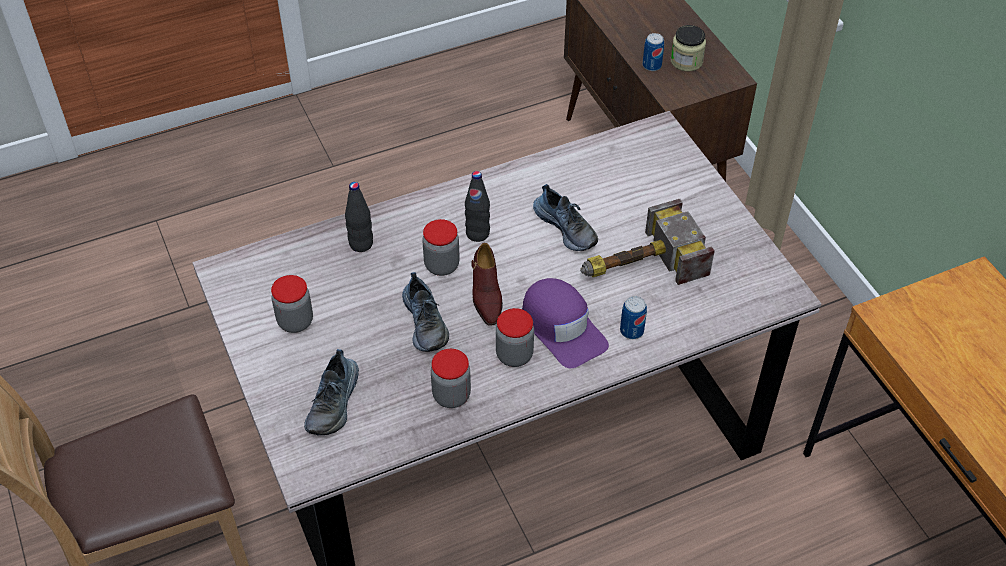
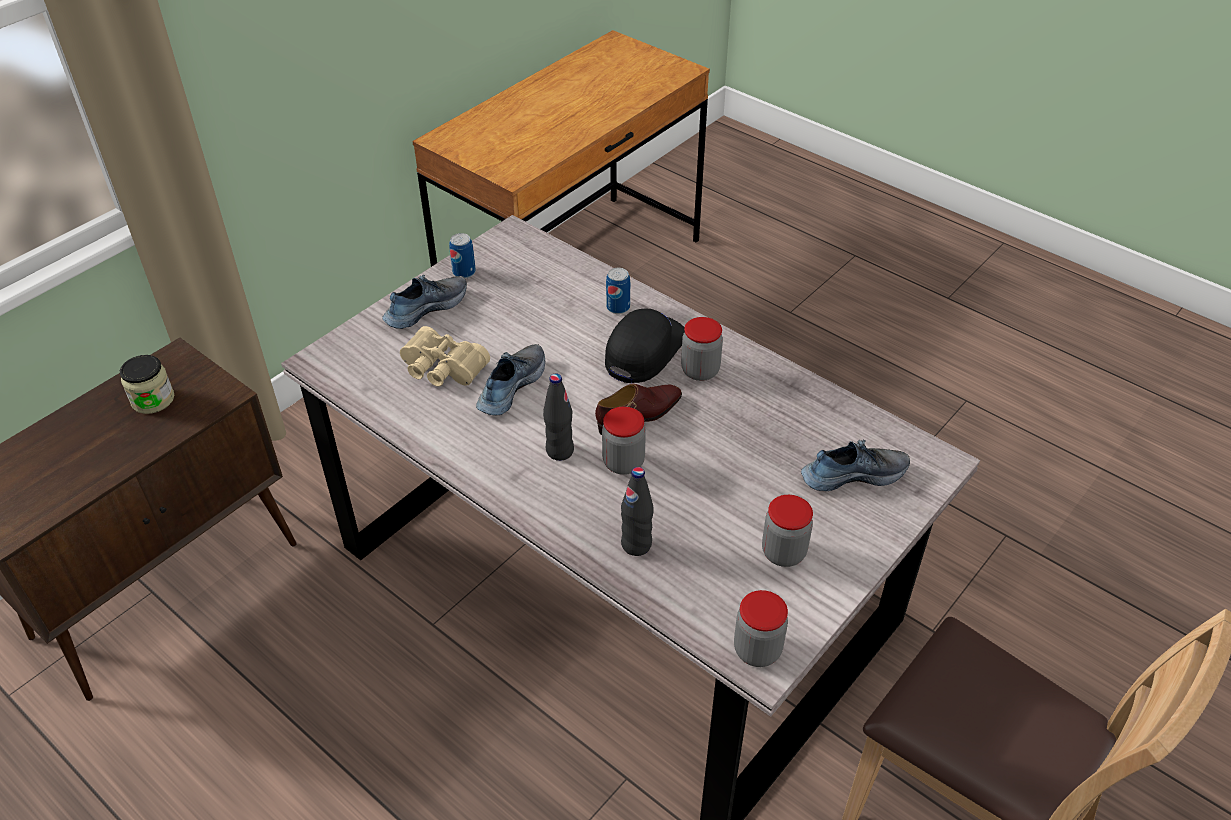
camera: 115 degrees left, 5 degrees down
(426, 322) = (706, 446): shoe -> shoe (425, 308)
(451, 395) = (777, 396): jar -> jar (757, 650)
(562, 328) = (645, 350): purple cap -> black cap
(610, 193) = (441, 370): none -> beige binoculars
(636, 265) = (534, 325): hammer -> none
(651, 65) = (170, 426): can -> can (464, 272)

